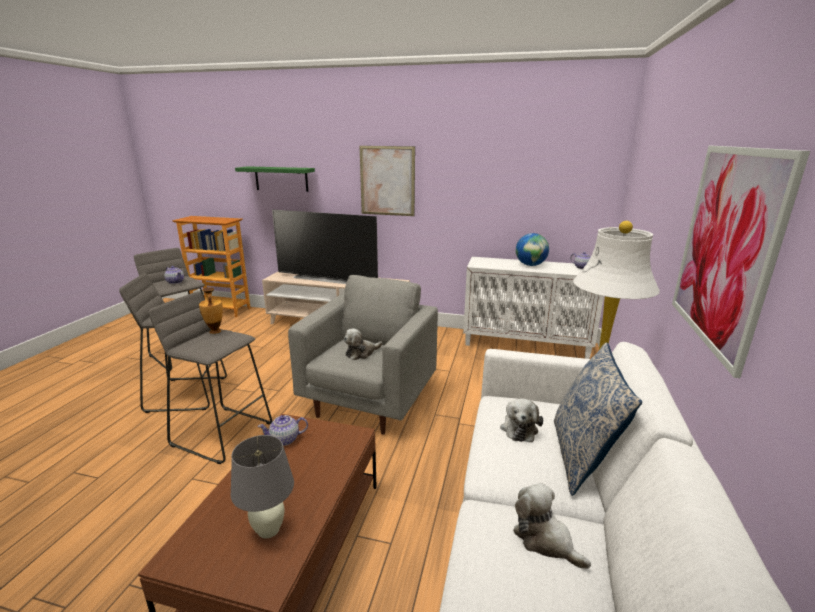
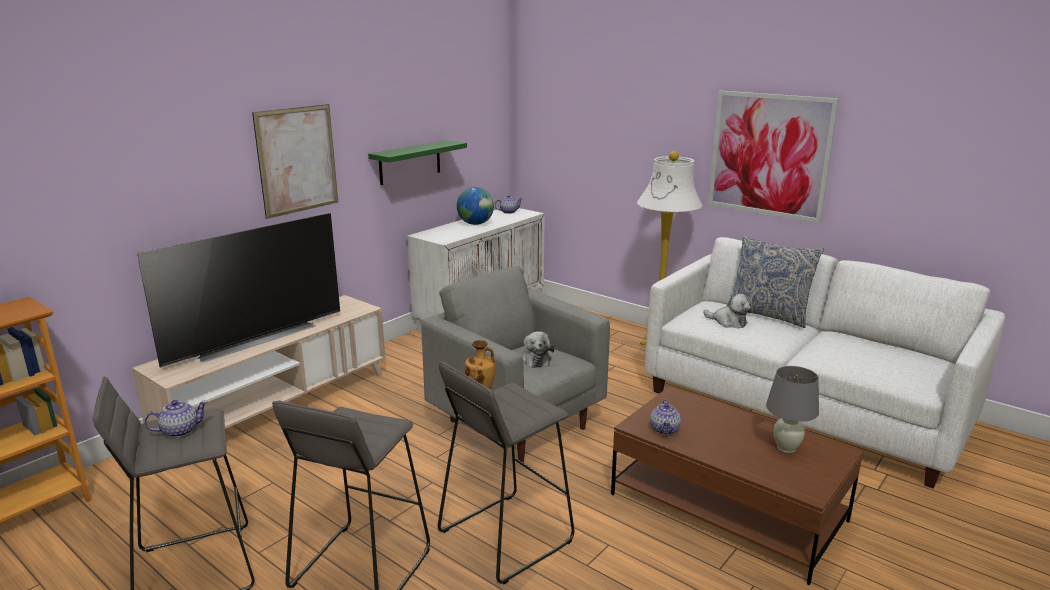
camera: 65 degrees left, 0 degrees up
(281, 179) = (111, 193): green shelf -> green shelf (410, 162)
(545, 540) = (838, 345): plush toy -> none

